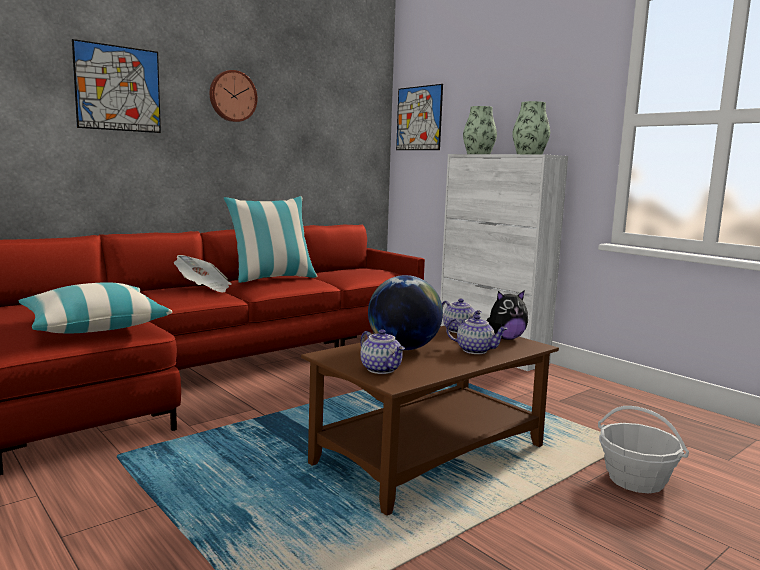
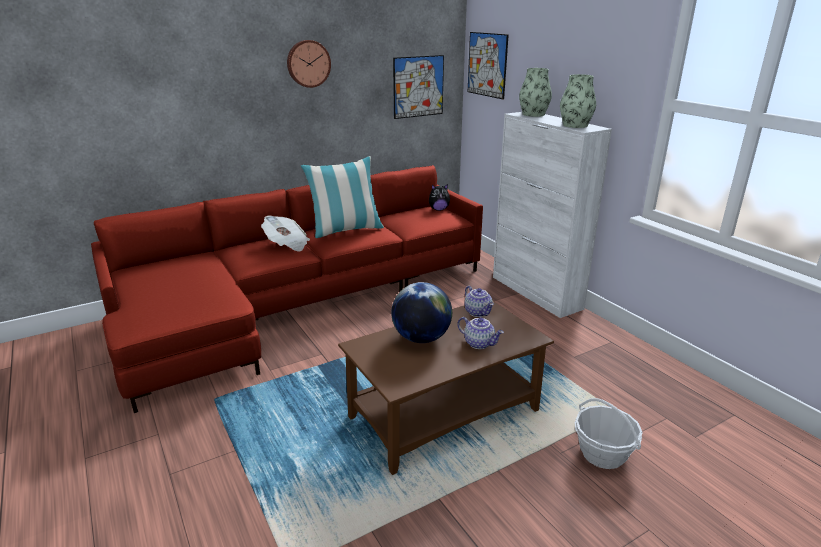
camera: 10 degrees right, 15 degrees up
(94, 325) = (194, 298): pillow -> none
(118, 88) = (206, 73): picture -> picture (418, 86)
(382, 369) = (393, 368): teapot -> none
(506, 338) = (513, 326): plush toy -> plush toy (438, 209)

